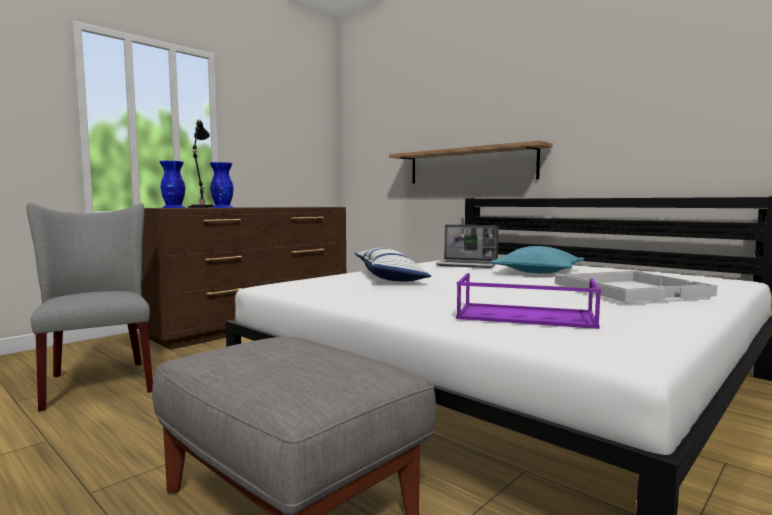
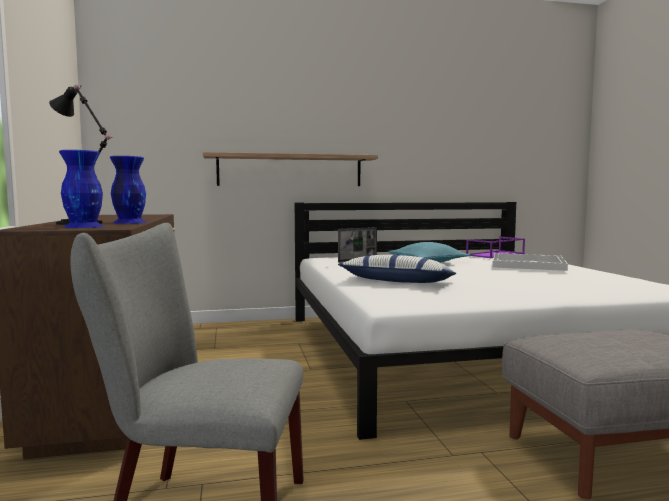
camera: 55 degrees left, 0 degrees up
(524, 316) = (588, 286): purple tray -> purple tray (495, 254)

